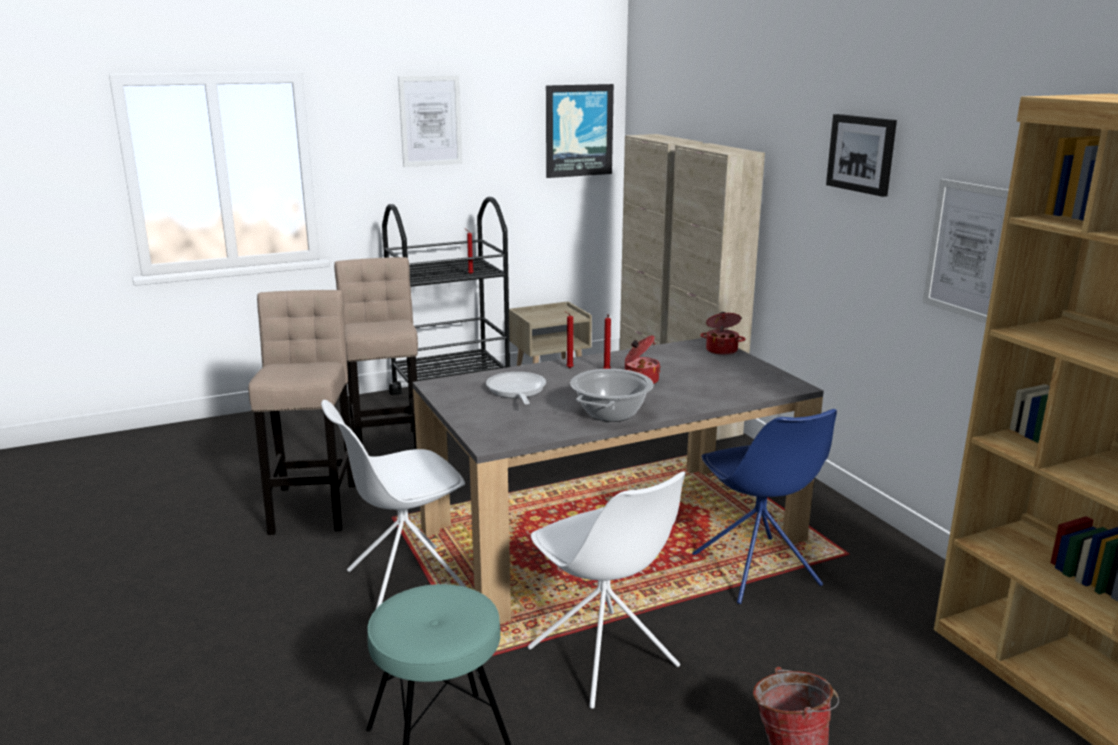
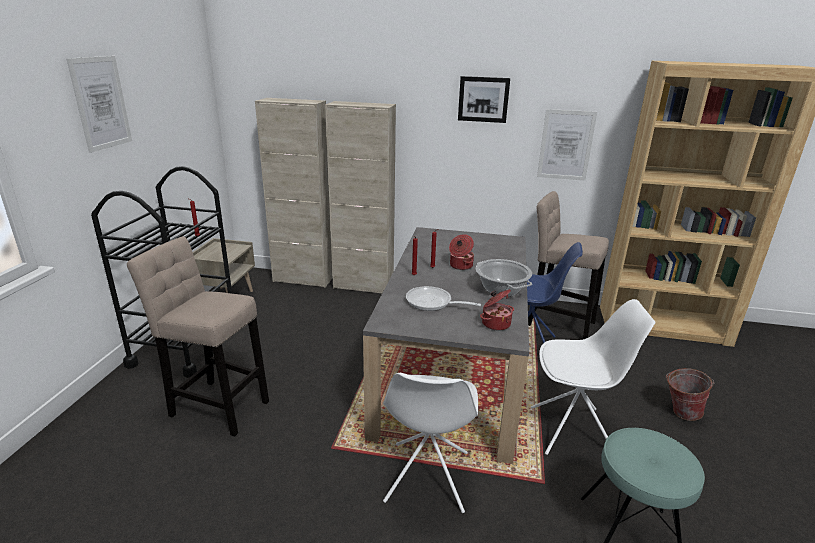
camera: 55 degrees left, 5 degrees up
(314, 505) = (258, 483): beige stool -> beige stool (556, 322)
(578, 130) = (194, 100): picture -> none
(721, 350) = (442, 233): cooking pot -> cooking pot (495, 323)

